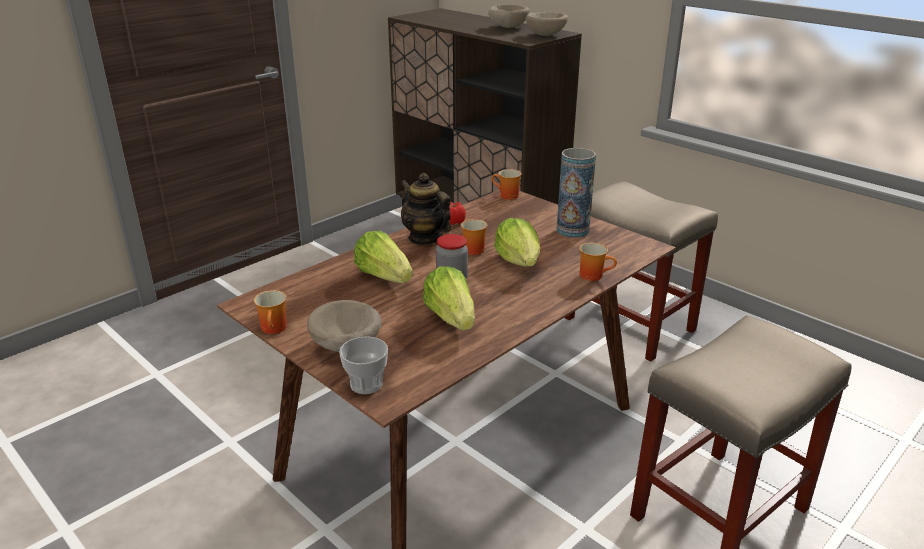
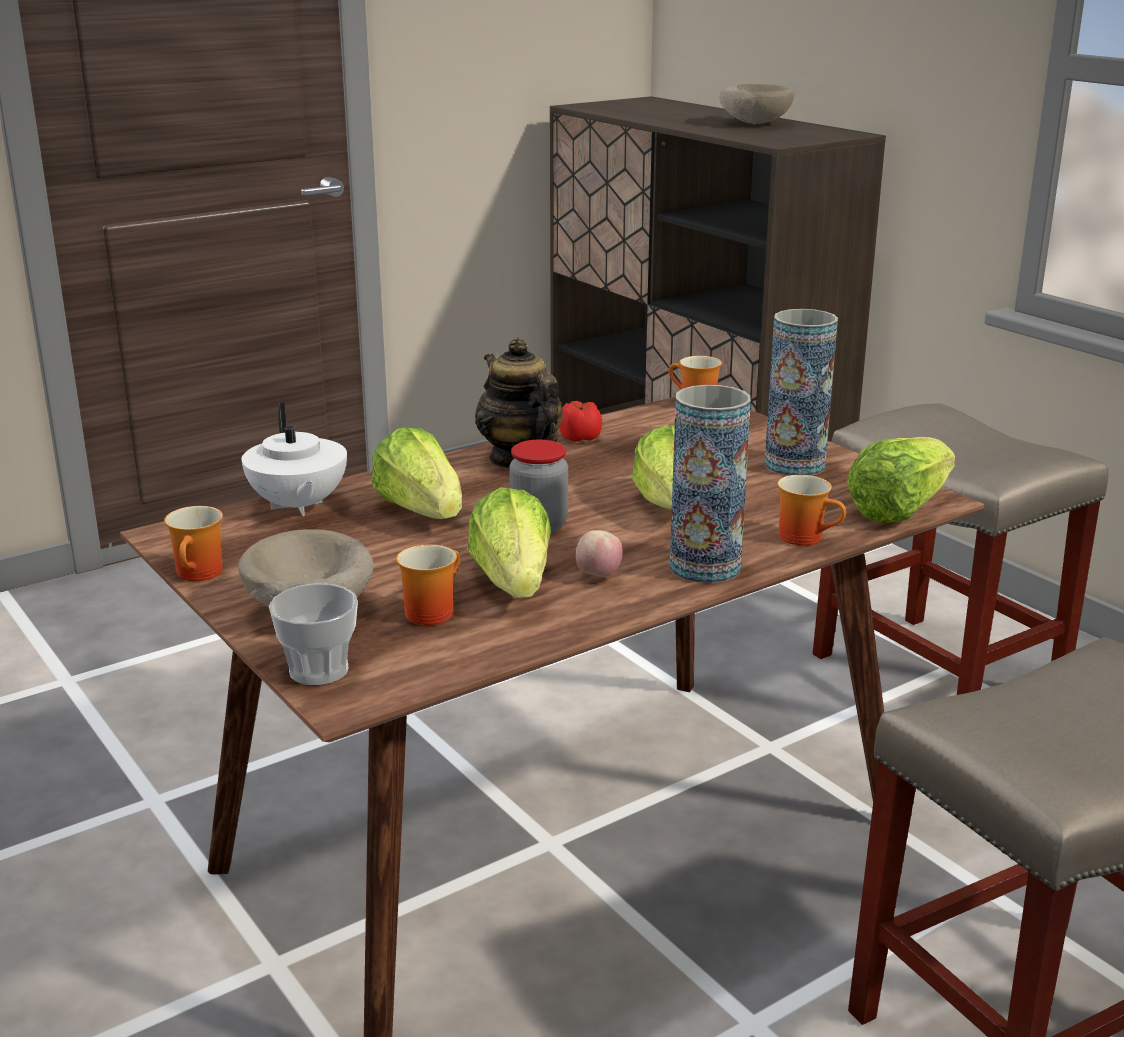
camera: 10 degrees right, 5 degrees down
(313, 279) = (297, 506): none -> white teapot
(473, 249) = (598, 481): mug -> mug (430, 611)
(495, 309) = (598, 576): none -> apple
(546, 35) = (817, 136): beige bowl -> none
(548, 298) = (705, 567): none -> vase
(634, 254) = (898, 509): none -> lettuce

